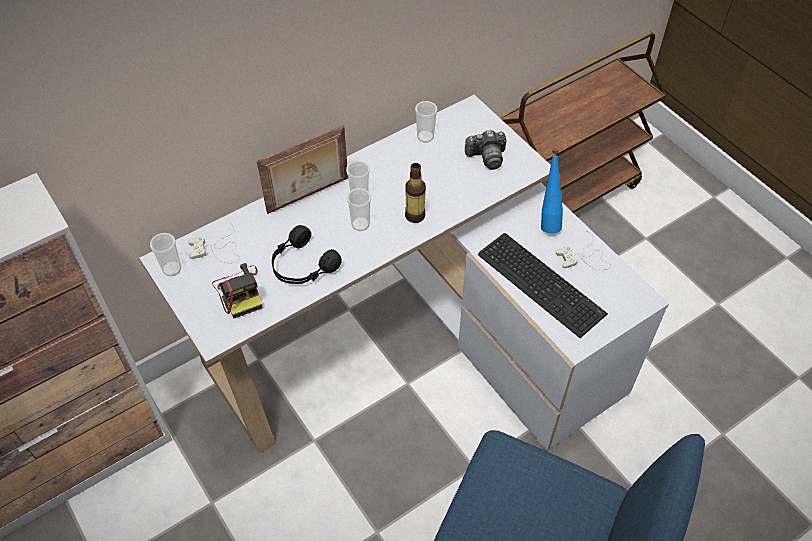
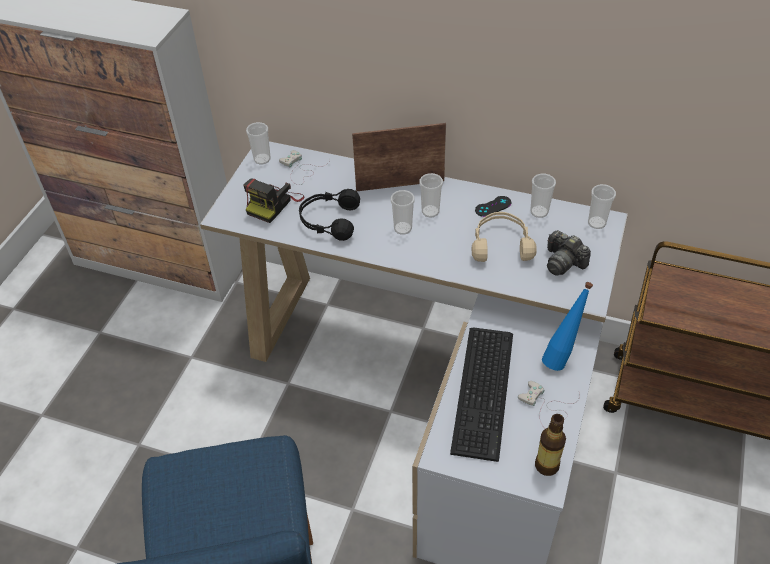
camera: 55 degrees right, 5 degrees down
(309, 196) = (400, 184): picture frame -> picture frame turned 150 degrees clockwise
(393, 158) = (493, 206): none -> black game controller
(415, 216) = (446, 254): bottle -> bottle (547, 465)
(436, 178) = (501, 244): none -> beige headphones
(467, 115) = (596, 223): none -> cup

